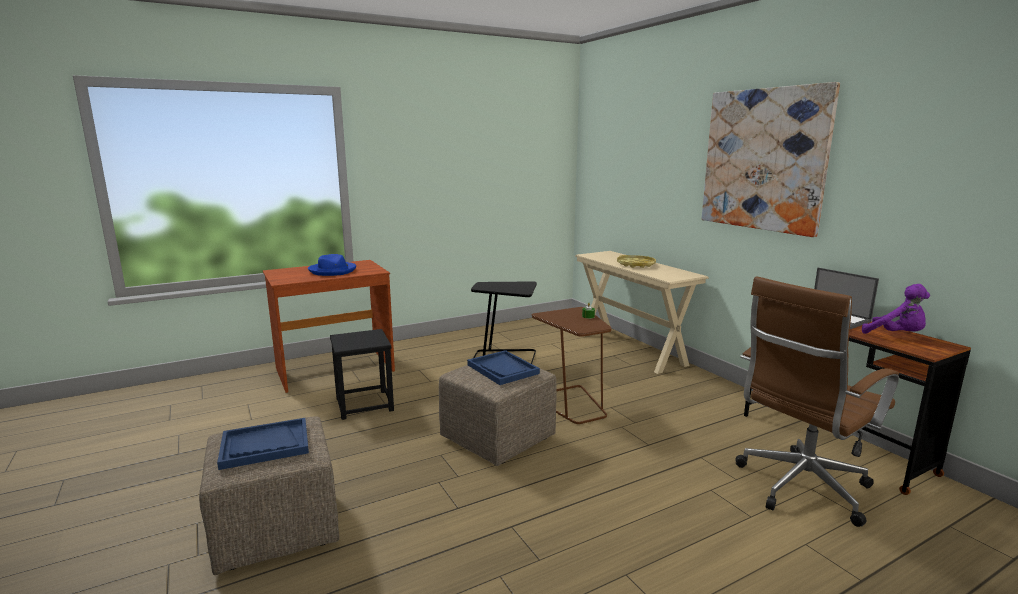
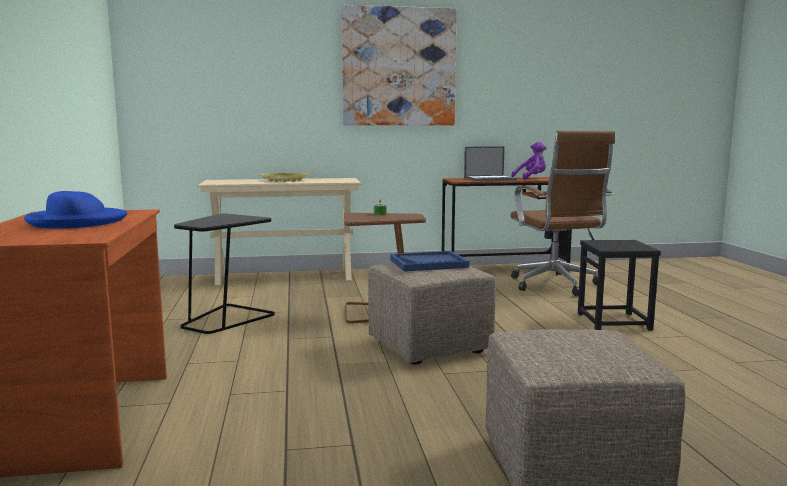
camera: 70 degrees left, 5 degrees down
(265, 445) = (584, 346): blue tray -> none
(364, 405) = (263, 404): black stool -> black stool (614, 321)

